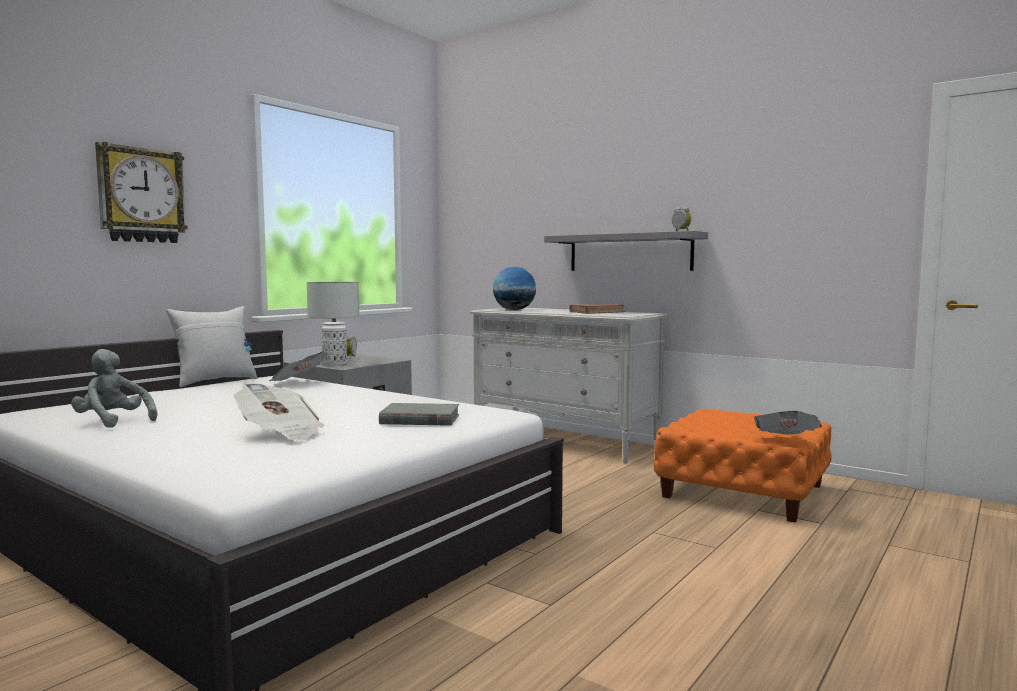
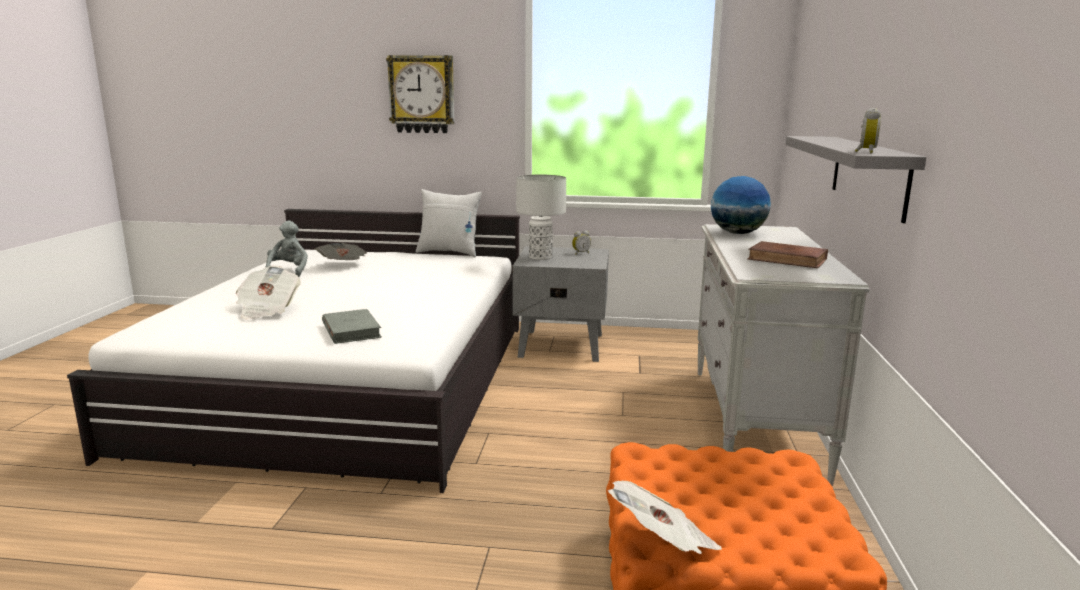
camera: 60 degrees right, 10 degrees up
(299, 383) = (470, 269): newspaper -> newspaper (343, 265)

